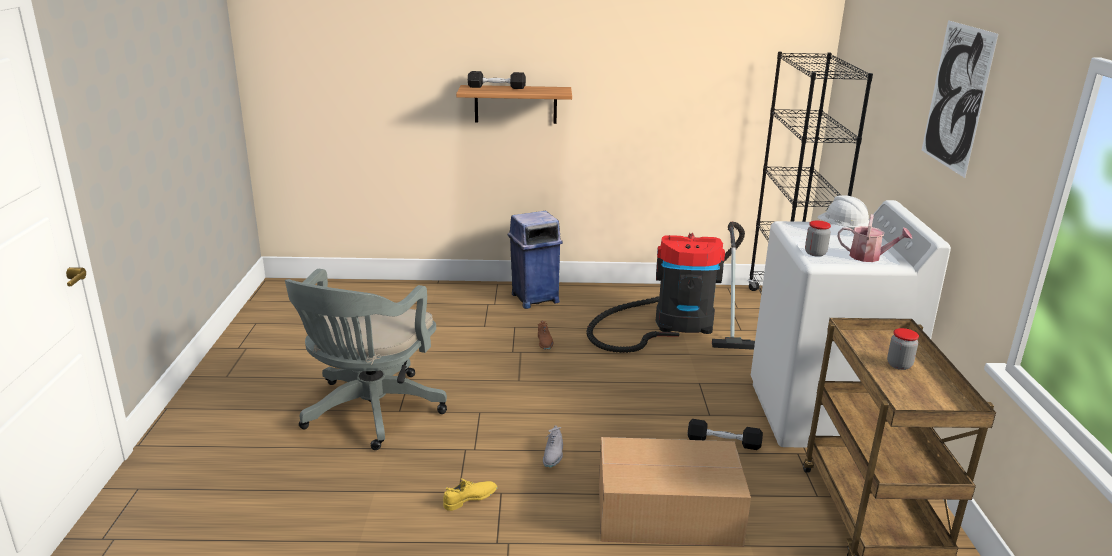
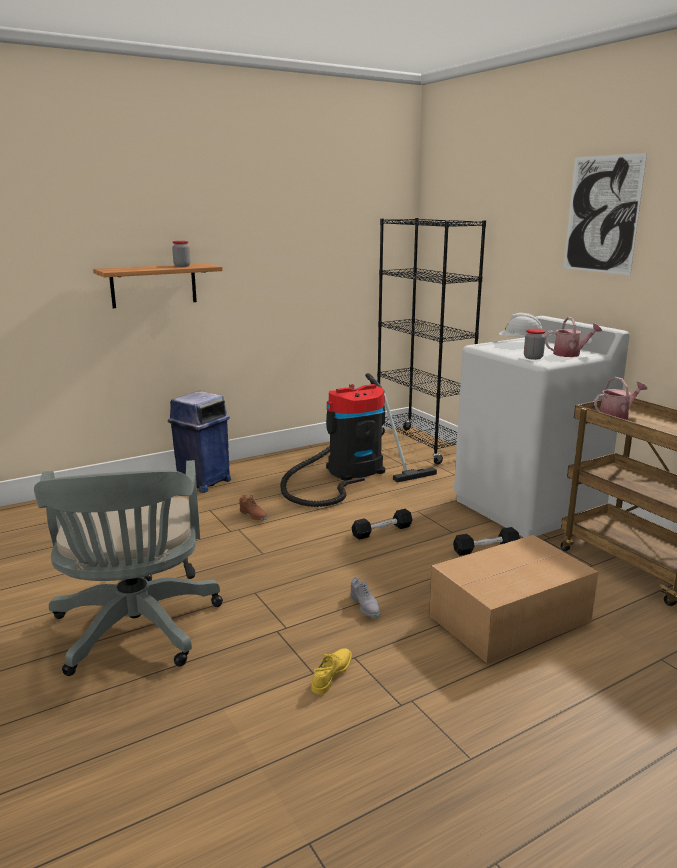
camera: 30 degrees left, 5 degrees down
(496, 87) = (136, 267): black dumbbell -> black dumbbell (382, 531)
(876, 341) = (616, 416): none -> watering can
(899, 365) = (655, 426): jar -> jar (182, 266)

